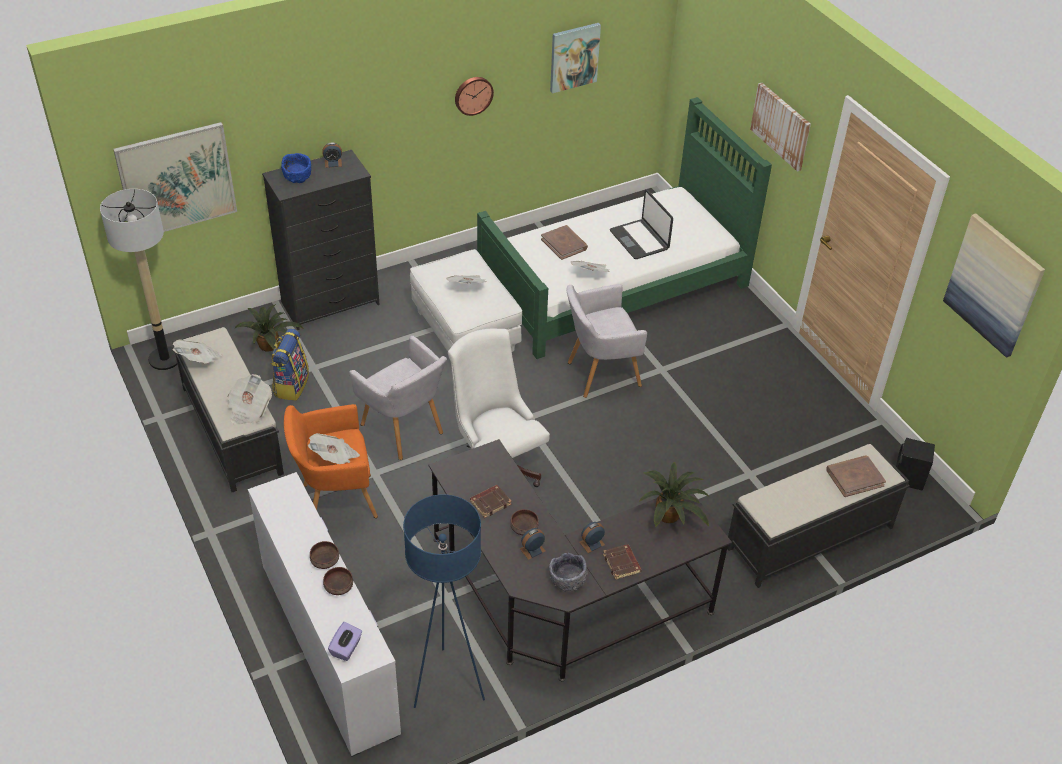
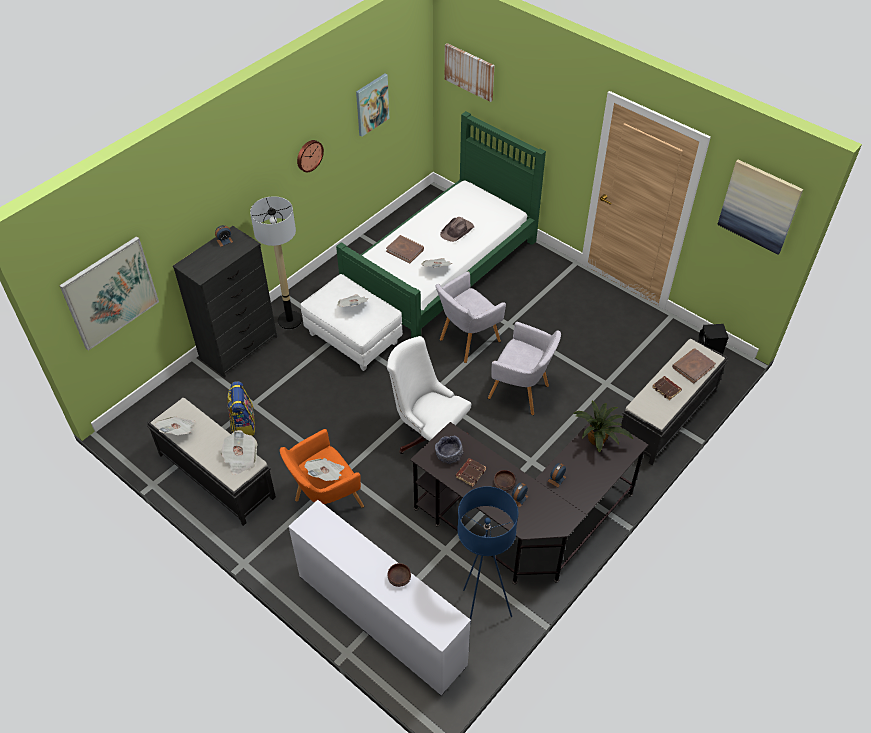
camera: 20 degrees left, 5 degrees up
(165, 359) = (130, 435): floor lamp -> floor lamp (290, 320)
(270, 345) = (209, 396): potted plant -> none
(297, 177) = (203, 261): blue bowl -> none
(324, 560) = (377, 562): brown bowl -> none
(346, 648) = (431, 624): purple tissue box -> none
(404, 431) = (348, 432): grey armchair -> grey armchair (521, 393)
(567, 580) = (554, 513): grey bowl -> grey bowl (449, 455)
(622, 564) = (585, 487): brown book -> brown book (667, 389)
(640, 240) = (457, 231): laptop -> brown hat
(781, 126) = (549, 121): picture -> picture (469, 71)

